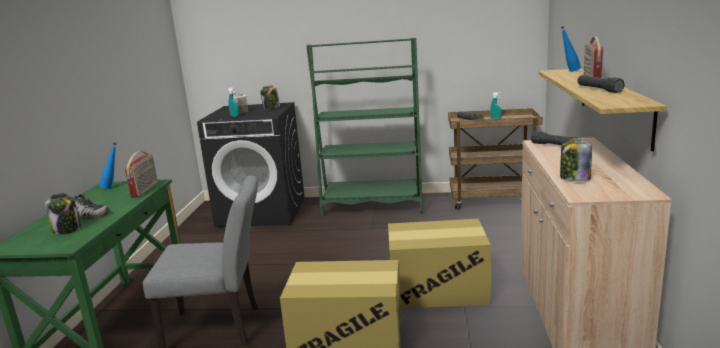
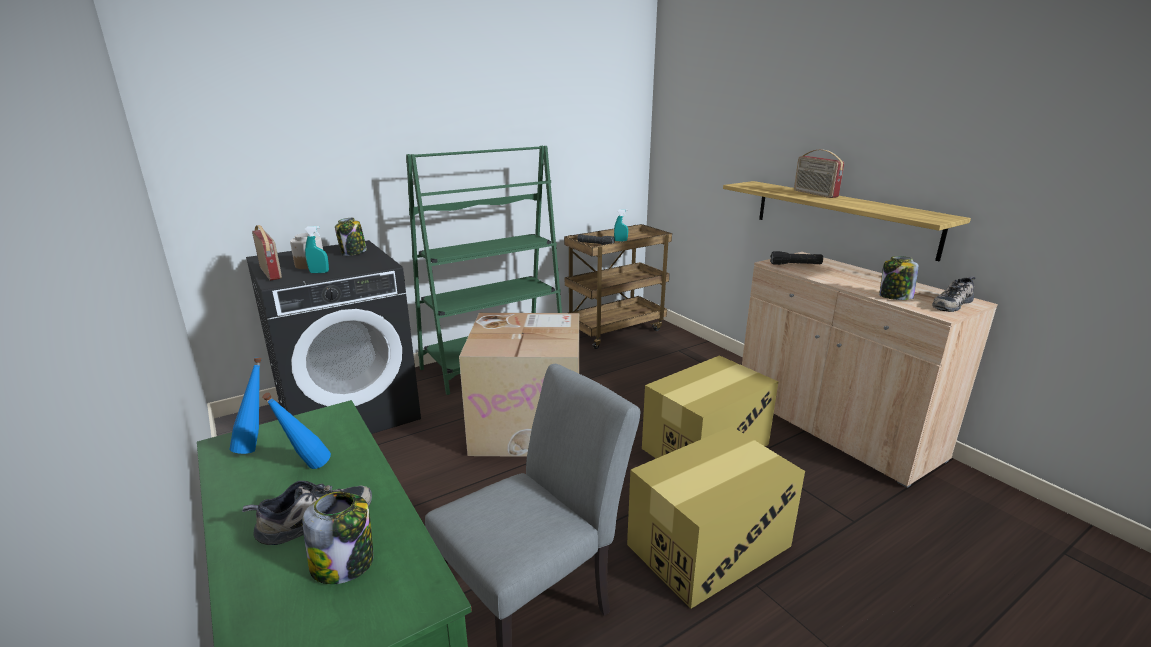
camera: 40 degrees left, 5 degrees up
(145, 190) = (343, 432): radio -> radio (271, 273)
(342, 244) = (529, 425): none -> cardboard box
(569, 71) = (759, 185): blue bottle -> blue bottle (307, 469)
(599, 90) = (862, 204): black flashlight -> none
(618, 191) = (951, 303): none -> shoe

